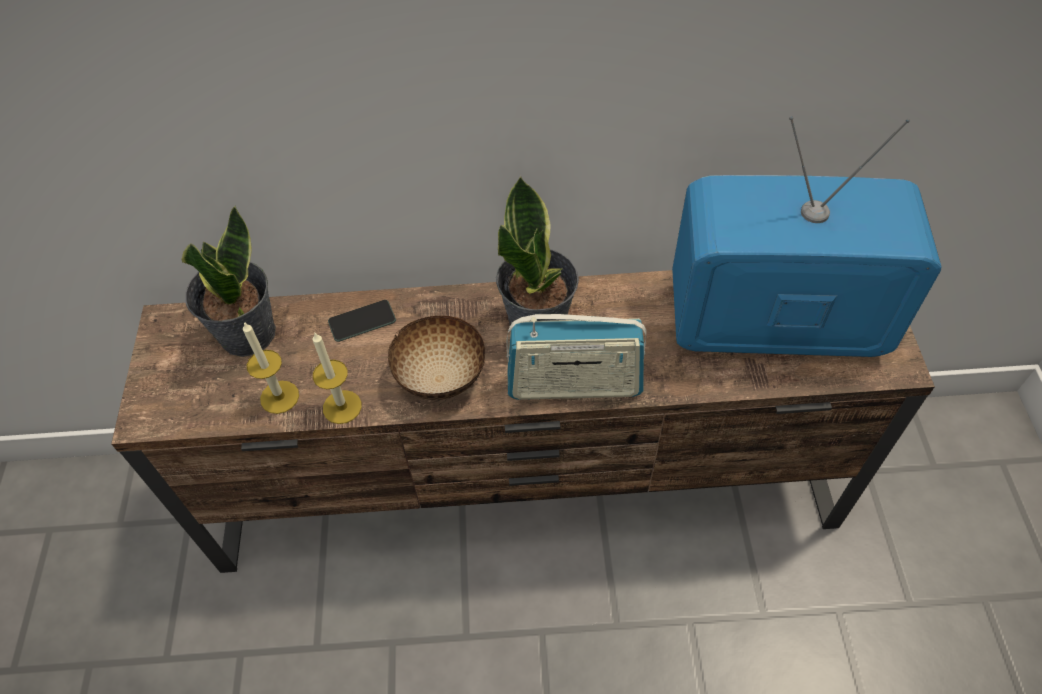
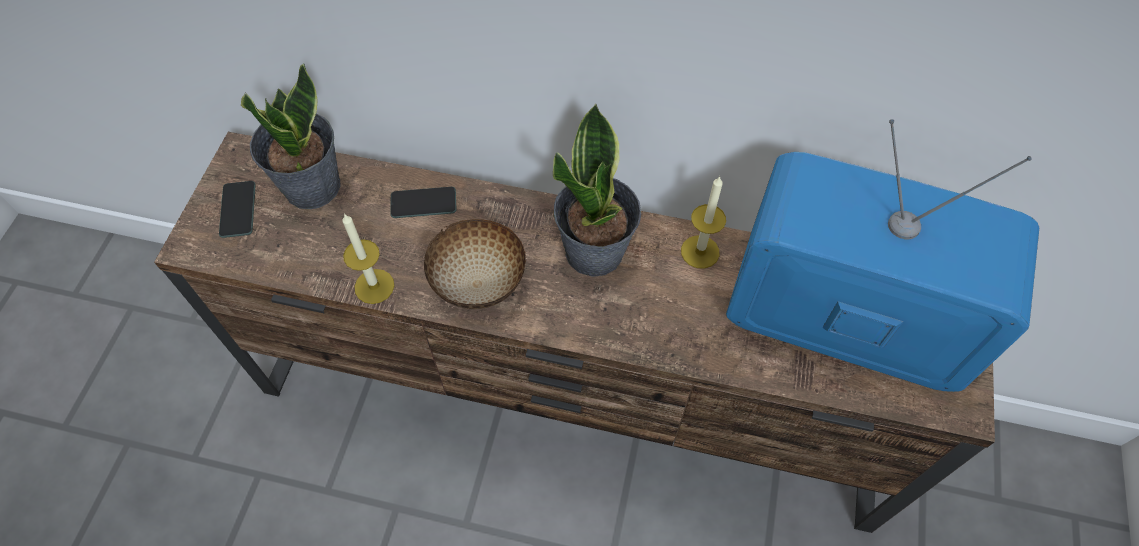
camera: 15 degrees right, 5 degrees up
(180, 373) = (238, 209): none -> phone
(279, 397) = (320, 259): candle -> candle (700, 252)
(574, 385) = (608, 329): radio -> none

